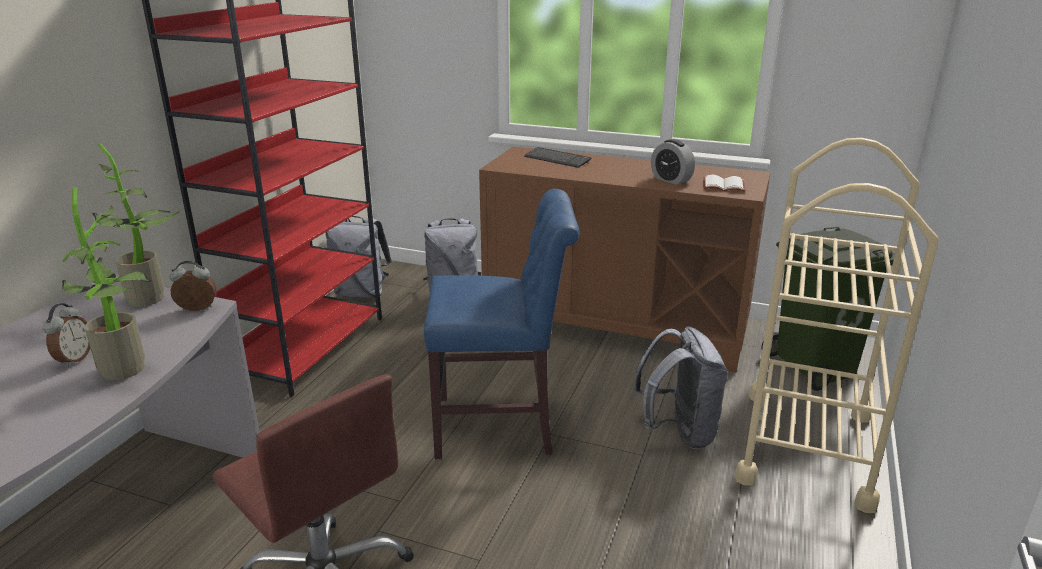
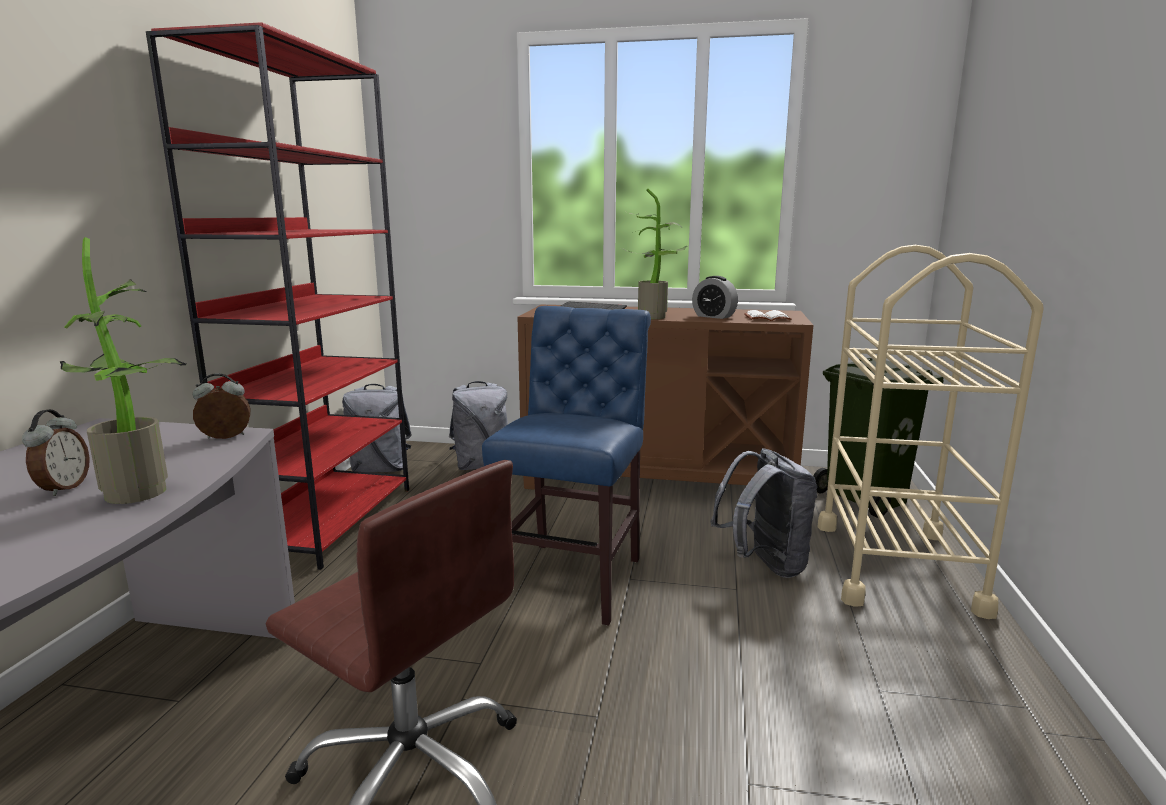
camera: 10 degrees left, 10 degrees down
(152, 297) = (162, 431): potted plant -> potted plant (654, 316)
(501, 426) = (574, 576): blue chair -> blue chair turned 60 degrees counterclockwise

